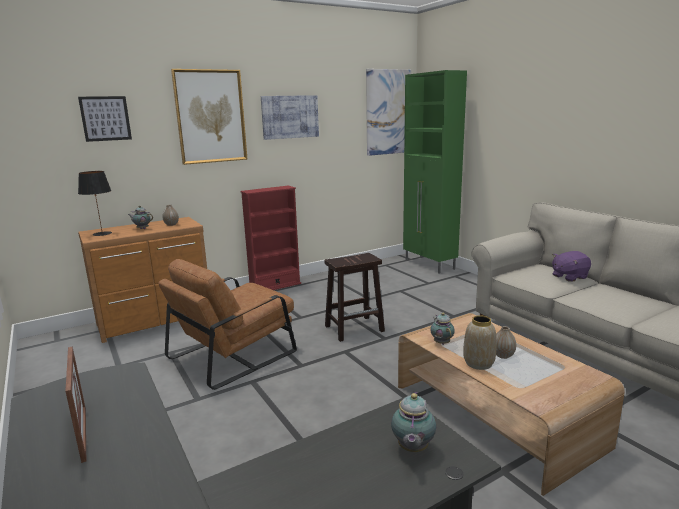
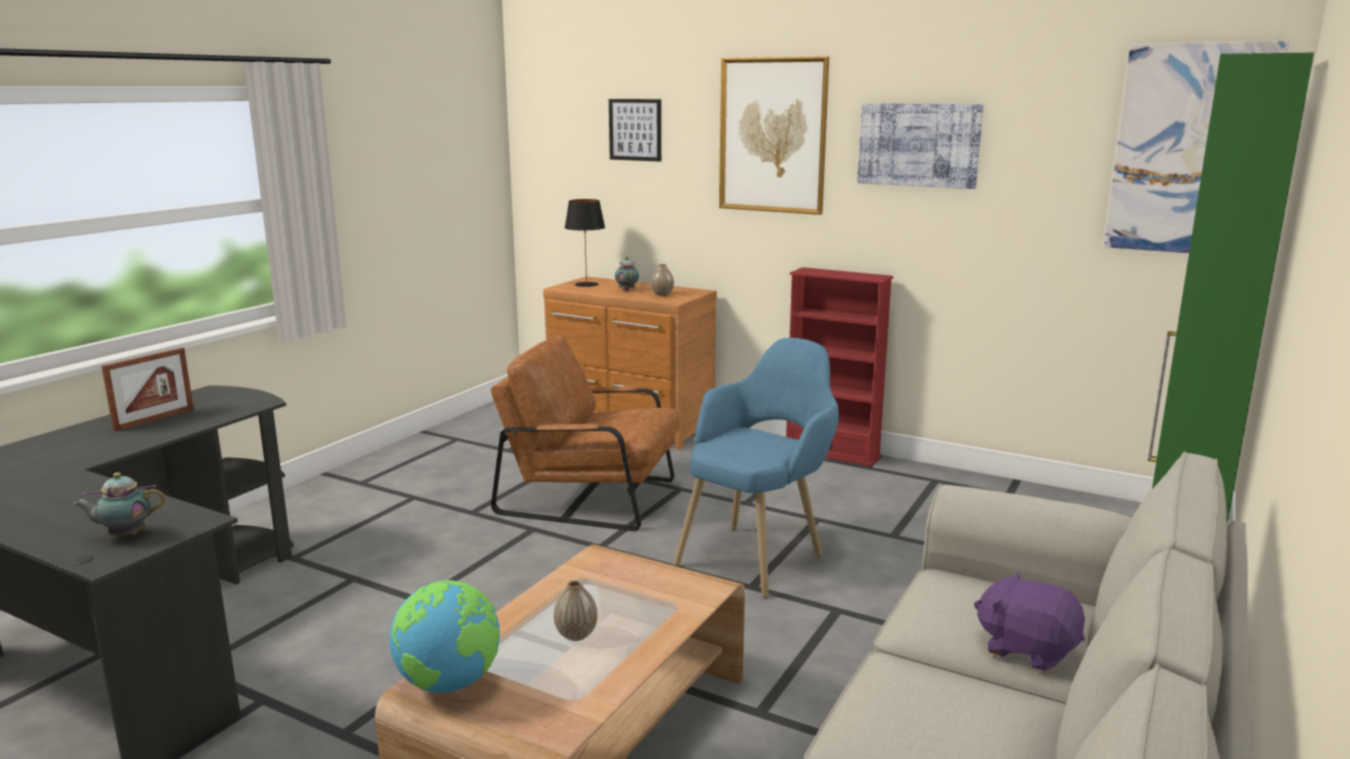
camera: 60 degrees right, 0 degrees up
(355, 328) = (759, 553): brown stool -> blue armchair
(441, 342) = (586, 577): teapot -> none
(478, 364) = (531, 617): vase -> none
(541, 396) = (450, 683): none -> globe

